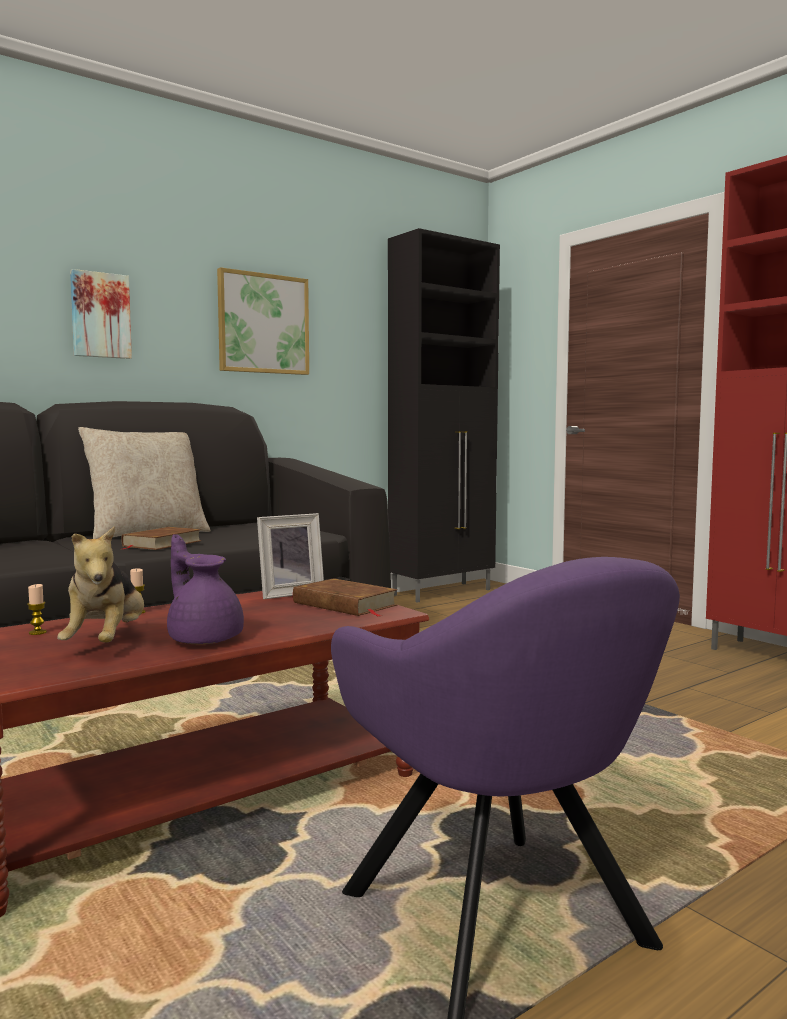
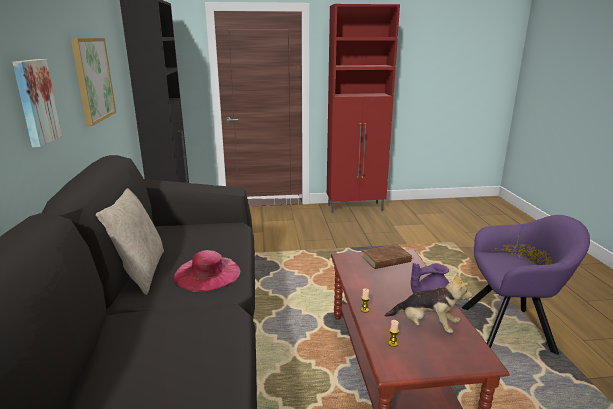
camera: 60 degrees left, 15 degrees up
(161, 543) = (207, 273): brown book -> pink hat
(289, 593) = (352, 266): picture frame -> none

